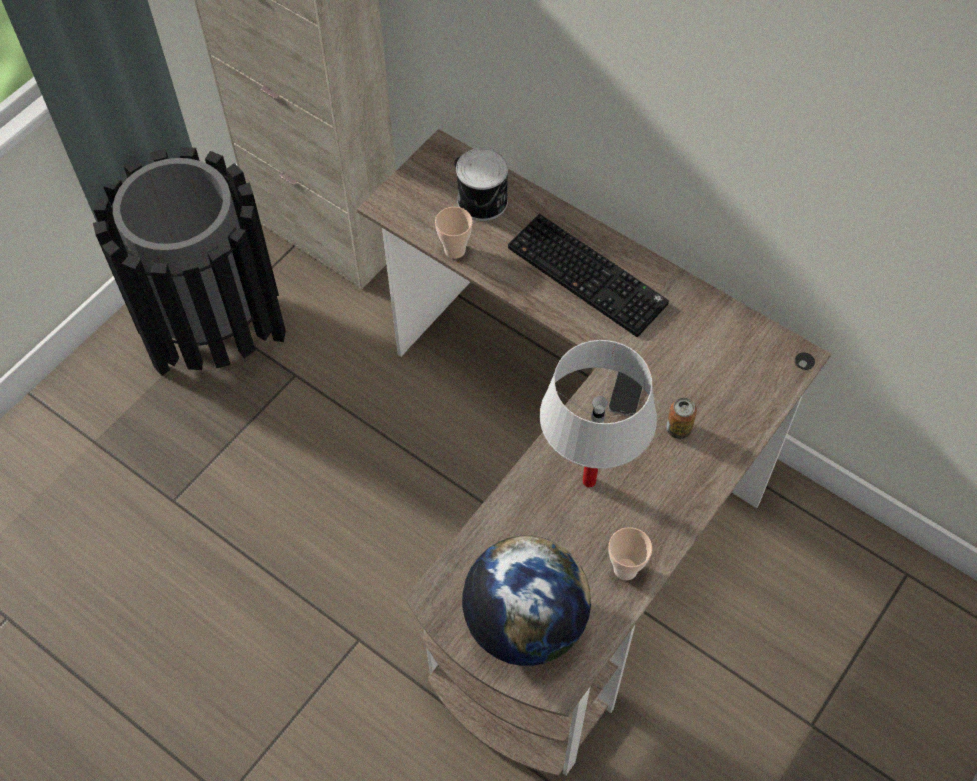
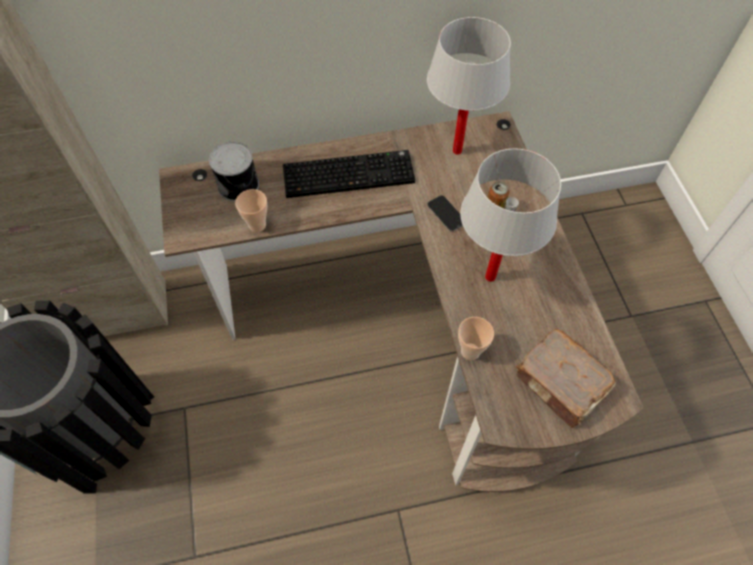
camera: 50 degrees left, 0 degrees up
(524, 623) = (561, 384): globe -> brown book
(625, 569) = (566, 302): cup -> cup (470, 351)
(719, 344) = (457, 151): none -> white table lamp

